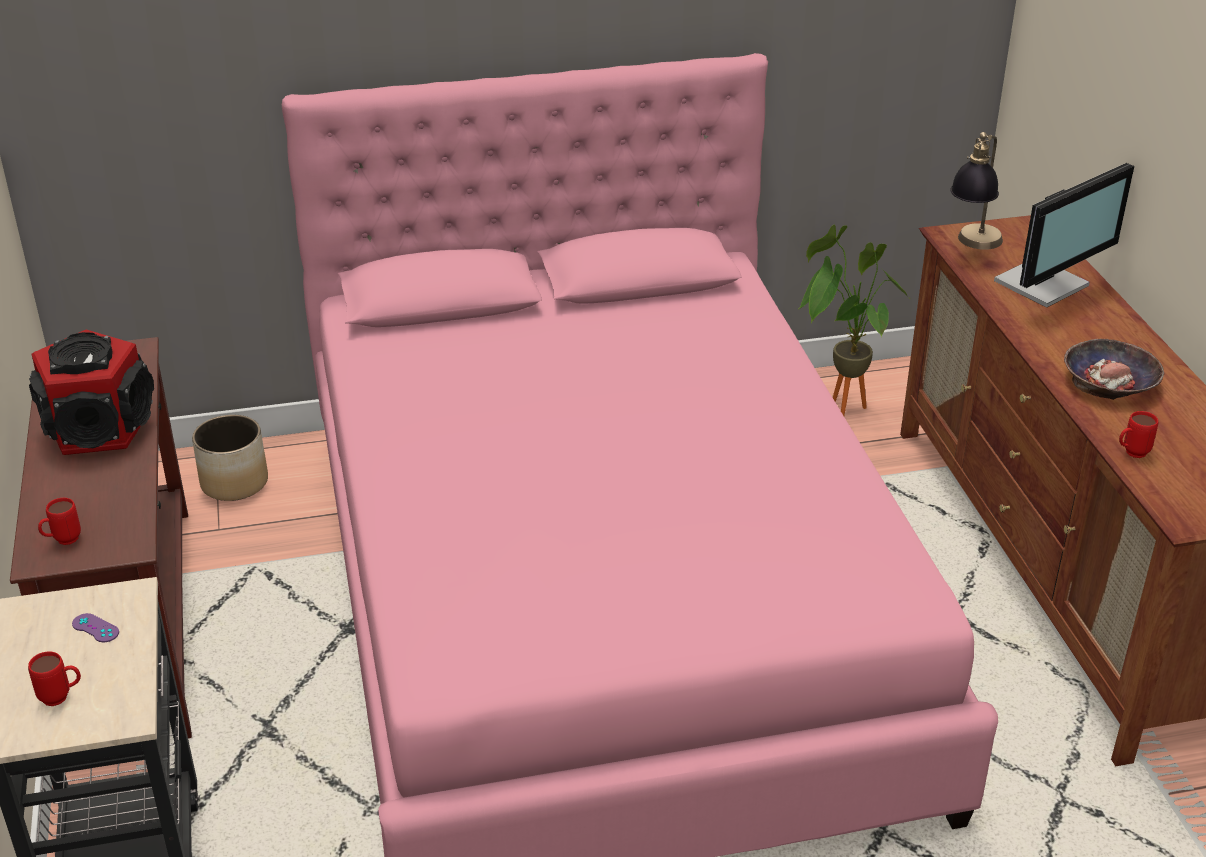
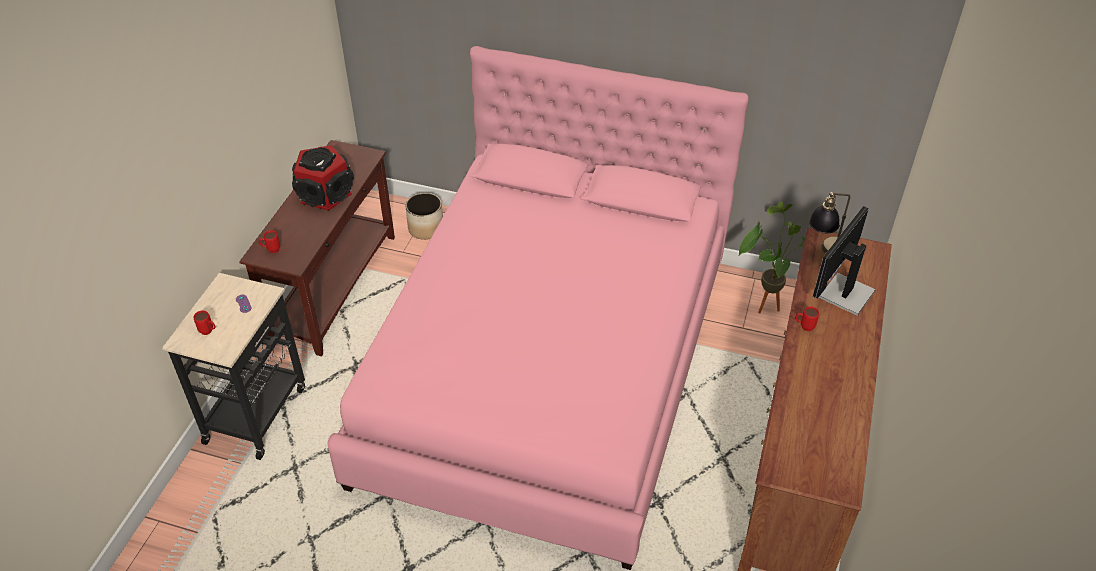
camera: 30 degrees right, 10 degrees up
(1045, 284) = (844, 293): monitor -> monitor turned 135 degrees clockwise
(1109, 382) = (817, 372): bowl -> none
(1131, 454) = (784, 421): red mug -> red mug (804, 327)

